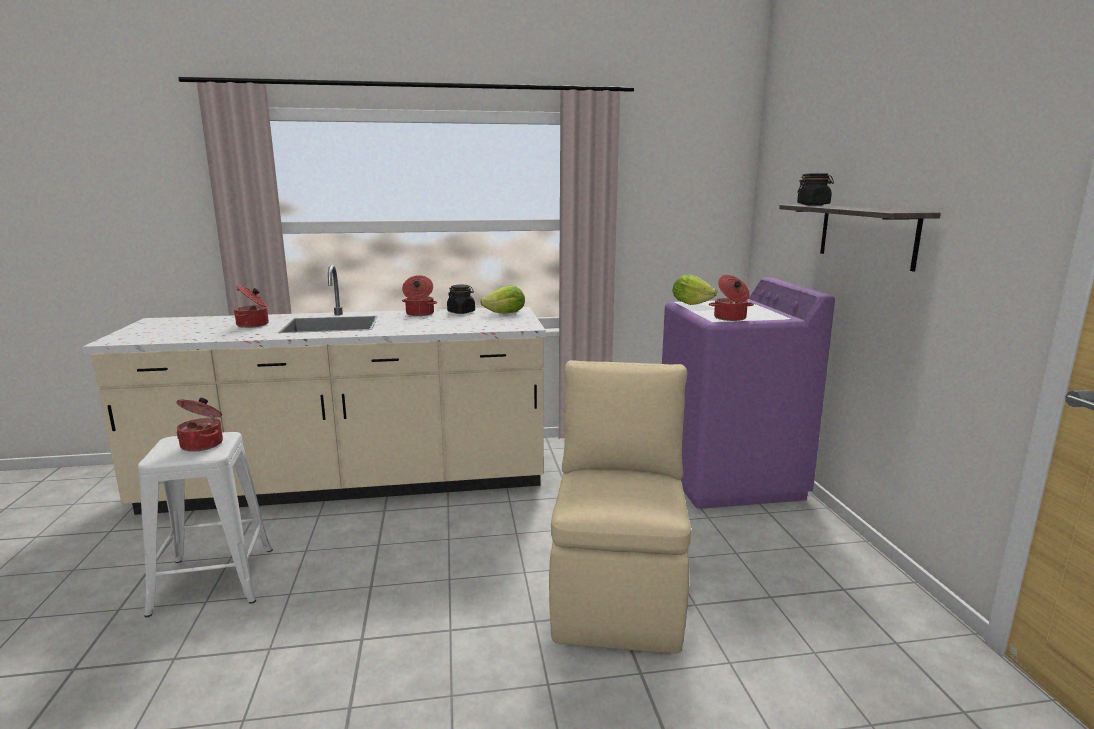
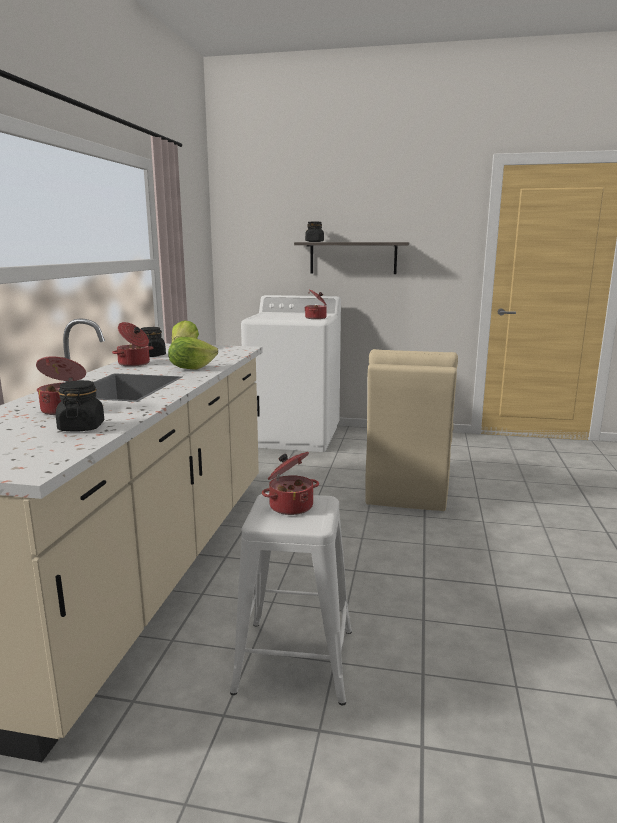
camera: 70 degrees left, 0 degrees up
(203, 334) = (81, 427): none -> black jar
(618, 594) = (406, 489): beige chair -> beige chair turned 105 degrees counterclockwise
(691, 303) = (261, 317): lettuce -> lettuce (191, 368)
(729, 479) = (294, 436): purple washing machine -> white washing machine

